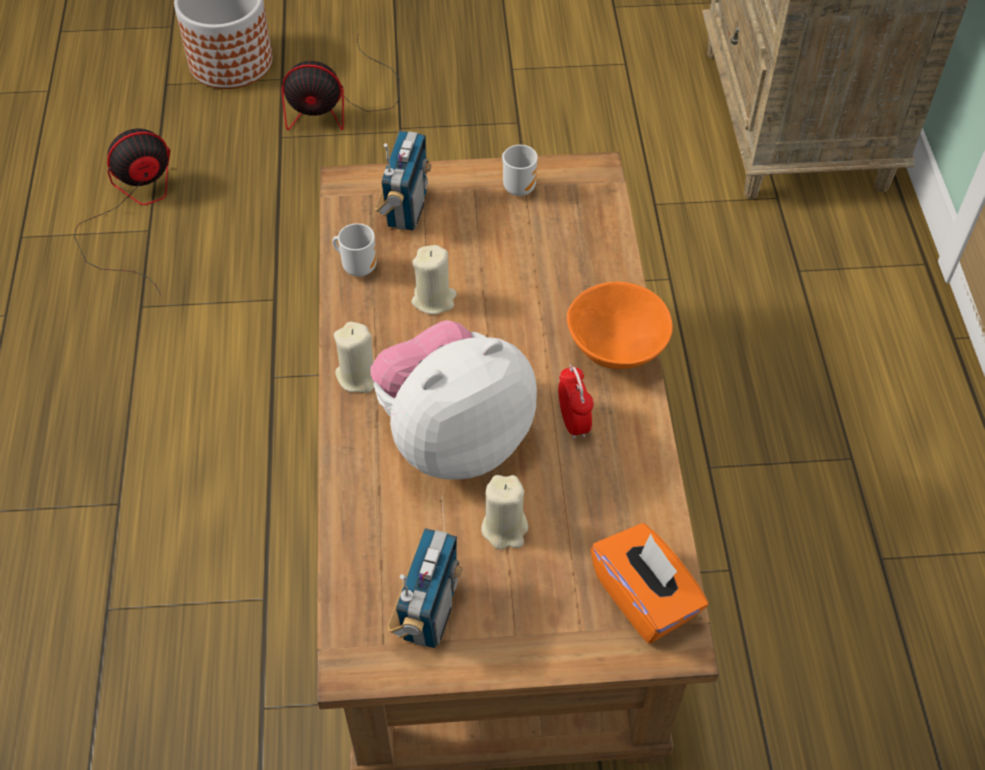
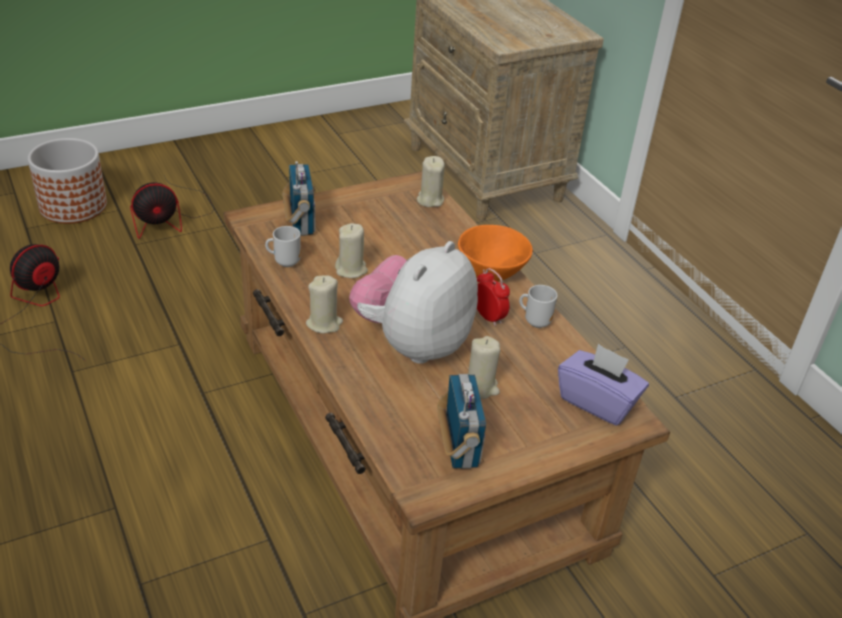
camera: 25 degrees left, 15 degrees down
(518, 187) = (371, 199): mug -> mug (536, 321)
(597, 206) = (430, 200): none -> beige candle
(645, 598) = (597, 401): orange tissue box -> purple tissue box

